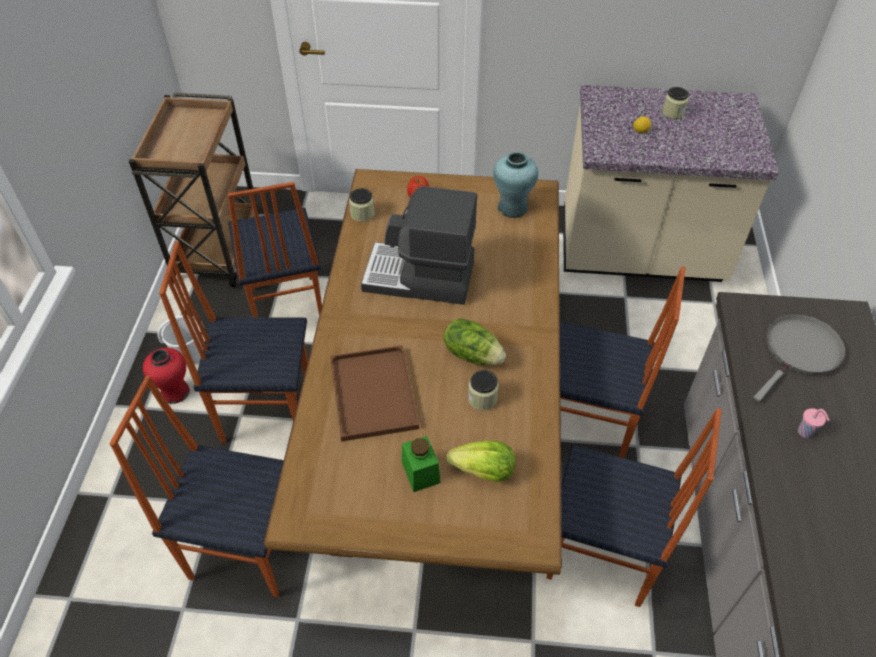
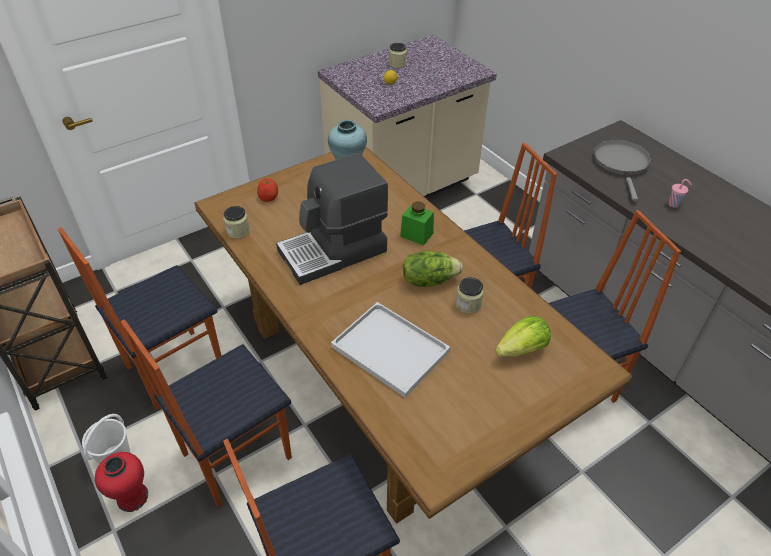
camera: 40 degrees left, 5 degrees down
(285, 309) = (173, 368): chair -> chair turned 105 degrees clockwise
(372, 392) = (388, 349): brown tray -> white tray
(420, 472) = (484, 379): green jar -> green jar (416, 235)

